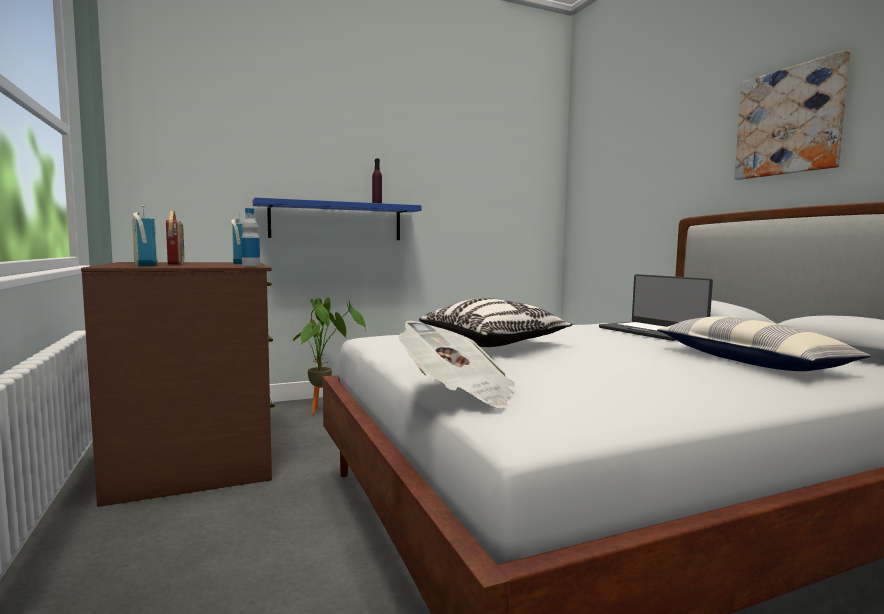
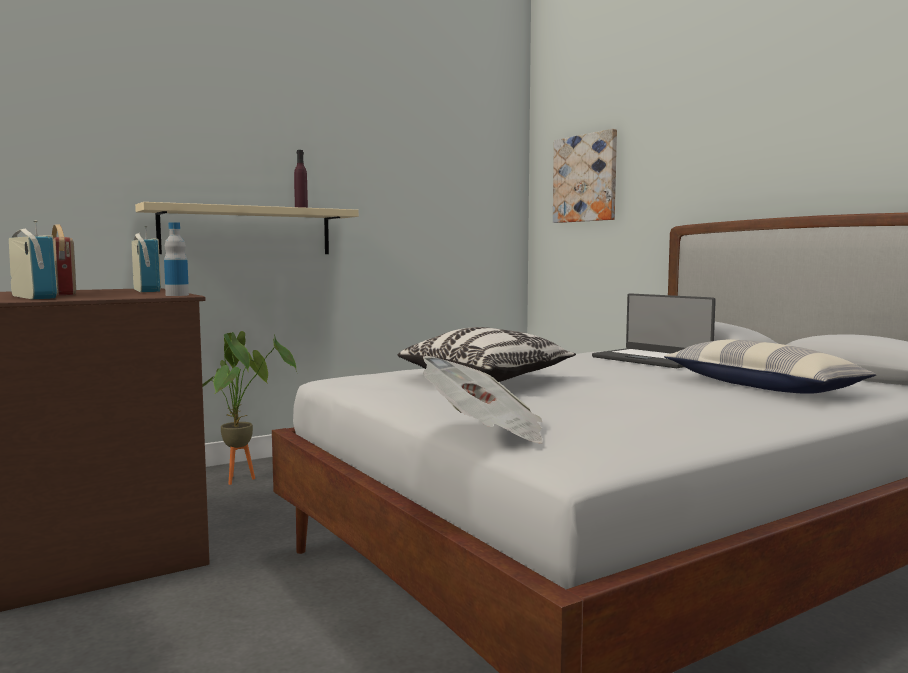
camera: 10 degrees left, 0 degrees up
(336, 221) = (247, 231): blue shelf -> beige shelf
(789, 122) = (785, 121): picture -> picture (585, 178)

